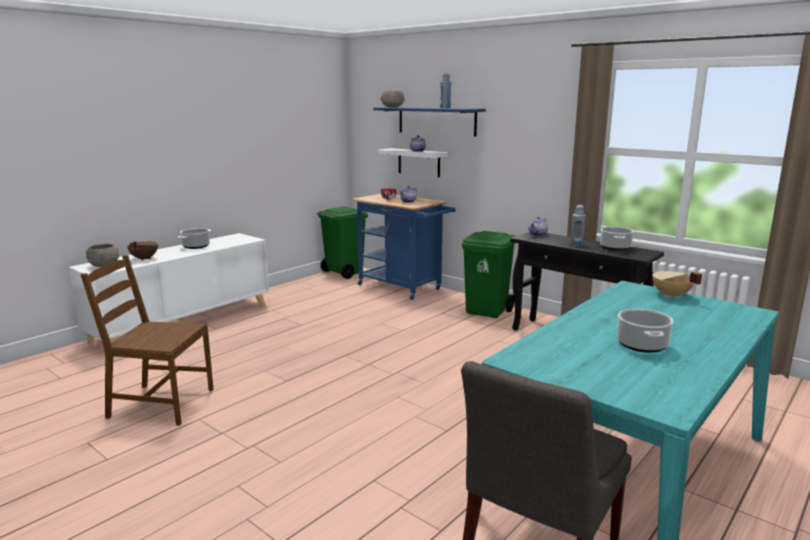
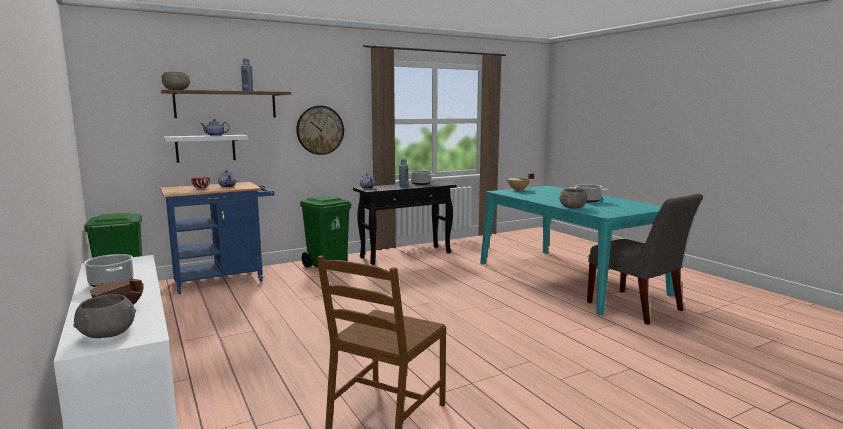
camera: 70 degrees left, 5 degrees down
(436, 121) = (226, 104): blue shelf -> brown shelf
(519, 154) = (320, 130): none -> wall clock
(550, 336) = (572, 207): none -> grey bowl

